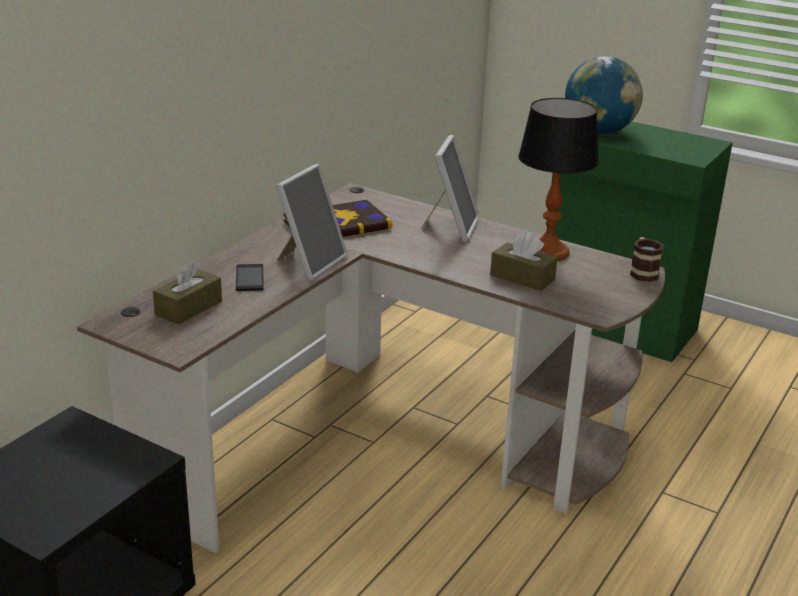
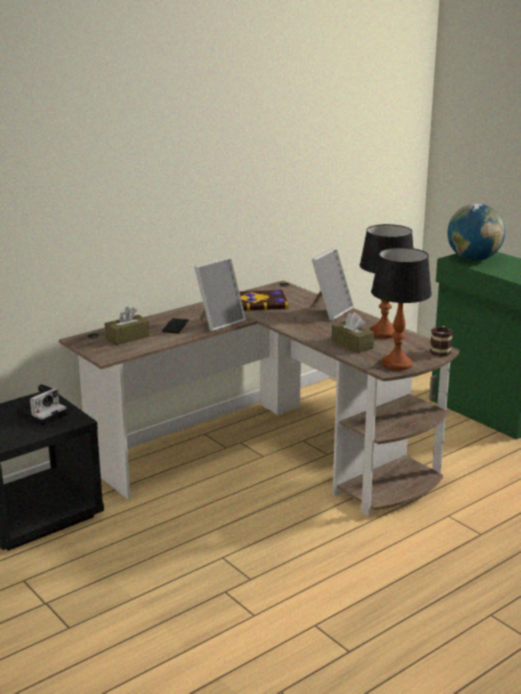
camera: 20 degrees right, 5 degrees down
(86, 457) = (42, 414): none -> camera
(605, 302) = (396, 364): none -> table lamp

